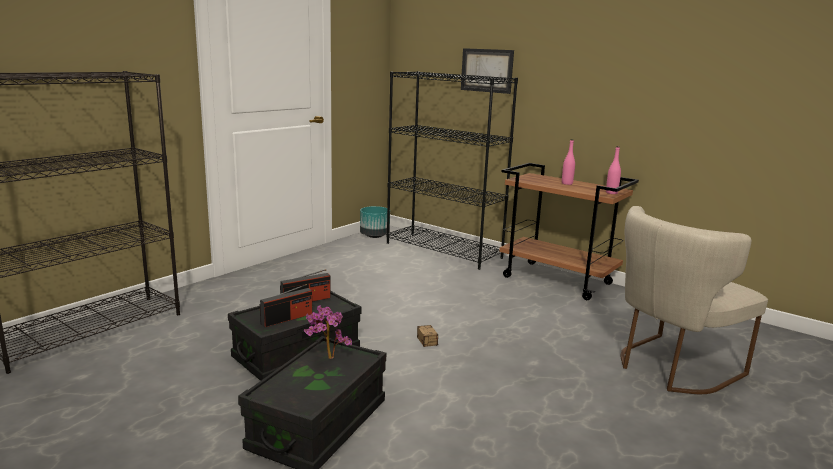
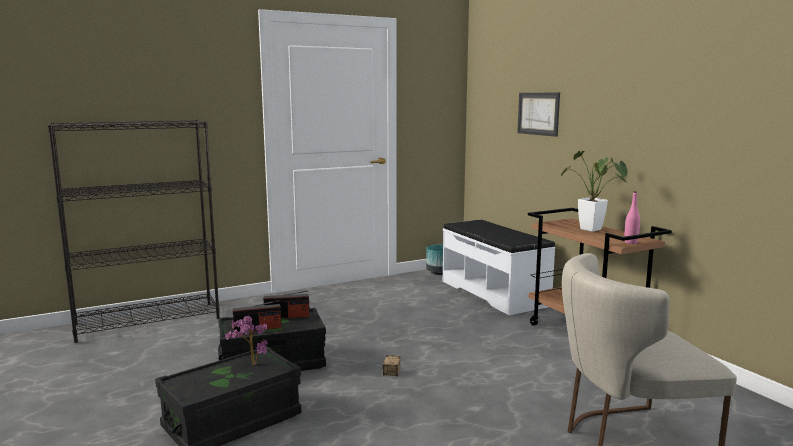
camera: 25 degrees right, 5 degrees down
(444, 250) = (494, 293): black bookcase -> white bench
(567, 183) = (594, 230): pink bottle -> potted plant

